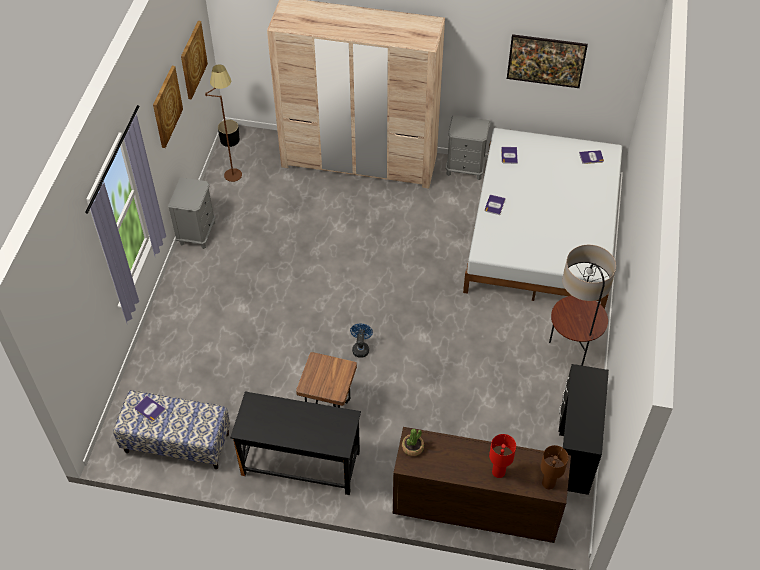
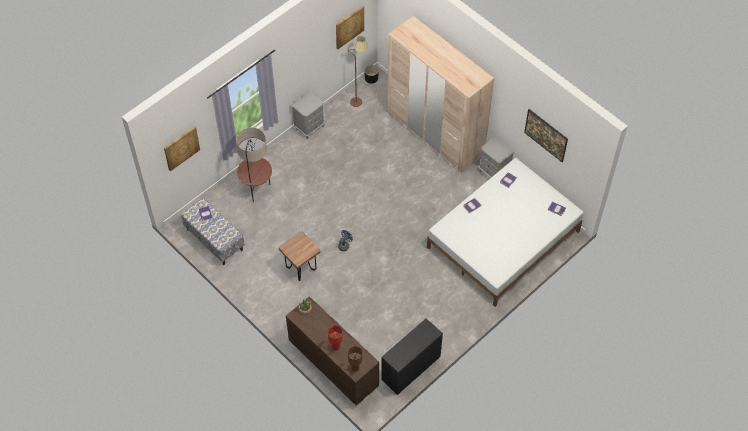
camera: 35 degrees right, 5 degrees up
(166, 106) = (310, 50): picture -> picture (181, 148)
(300, 464) = (265, 287): black desk -> none
(571, 350) = (458, 315): floor lamp -> floor lamp (257, 191)

